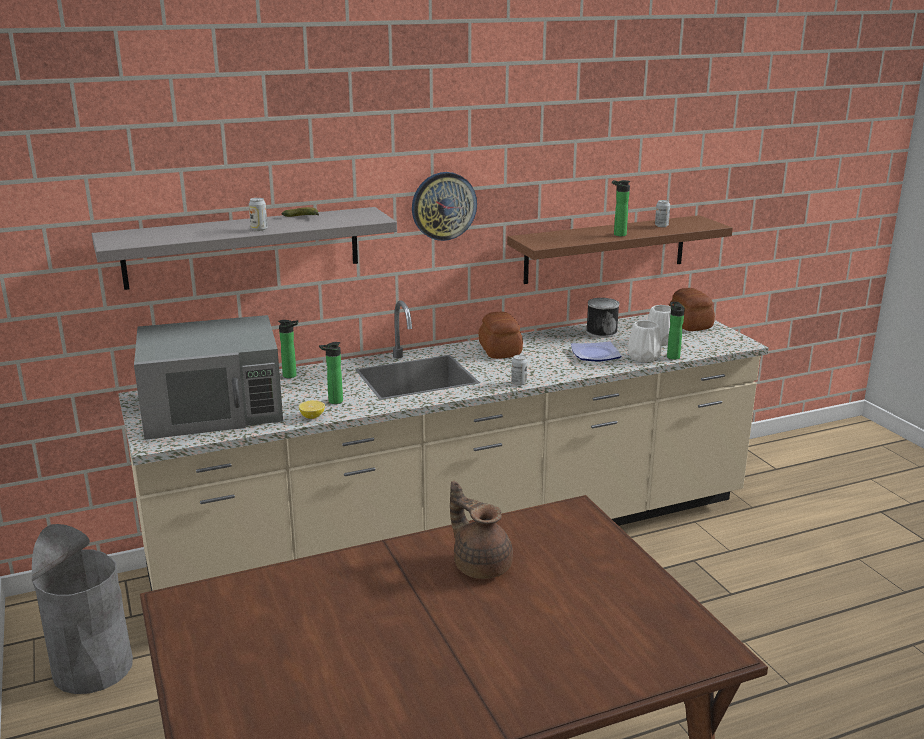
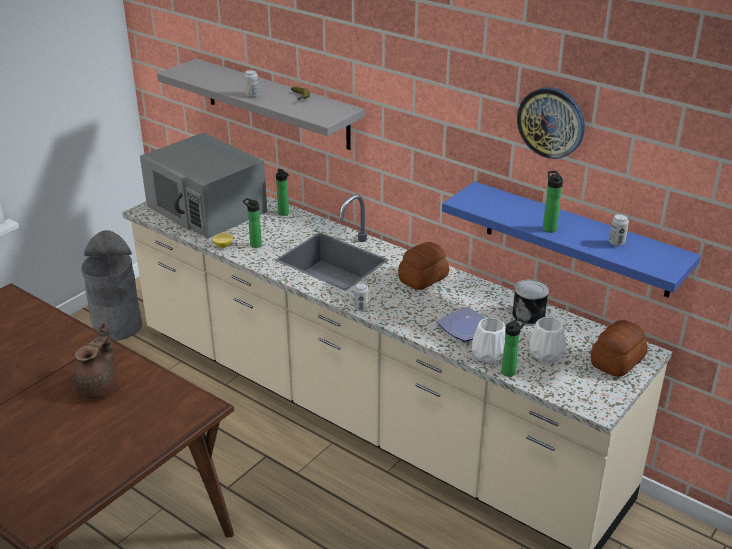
camera: 60 degrees right, 10 degrees up
(443, 206) = (419, 130): wall clock -> wall clock (551, 122)
(605, 249) = (576, 239): brown shelf -> blue shelf

